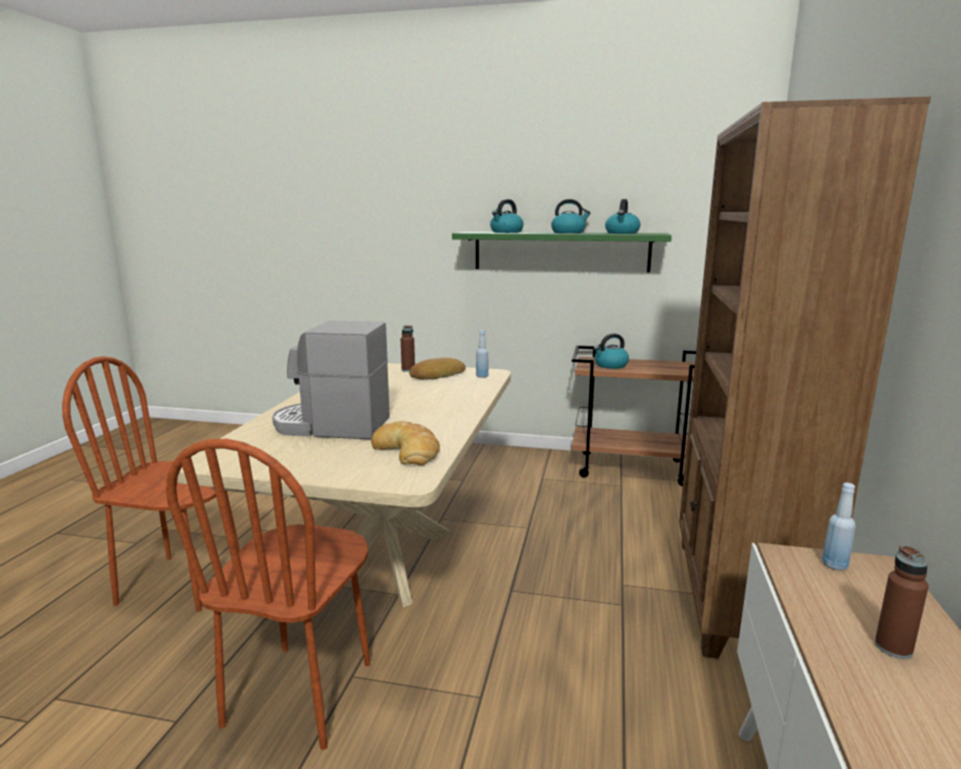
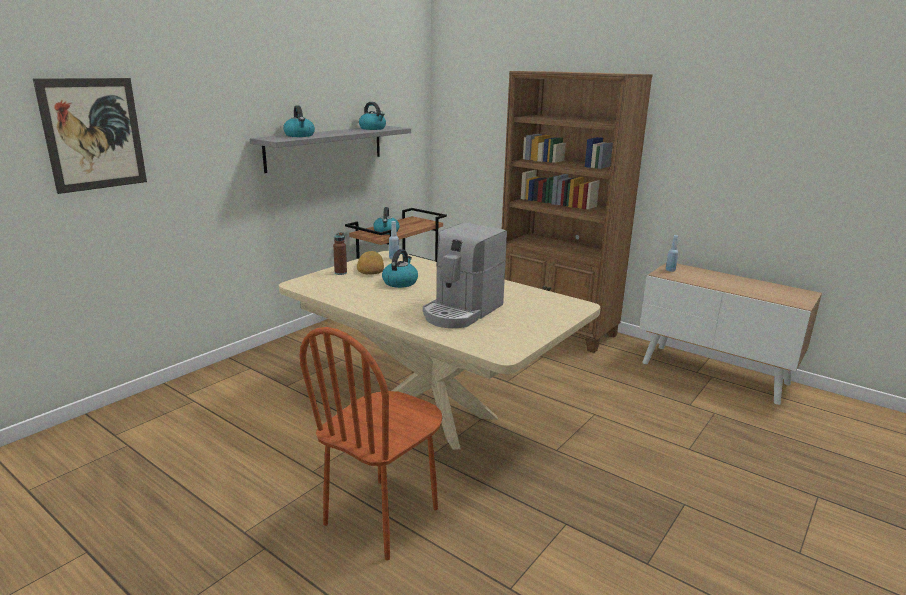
camera: 65 degrees left, 5 degrees up
(300, 693) = (563, 470): brown chair -> none
(325, 216) = (94, 134): none -> picture
(408, 450) = (532, 299): bread -> none
(561, 251) = (325, 147): green shelf -> grey shelf
(568, 232) = (340, 131): kettle -> kettle (400, 282)
(893, 648) = (722, 280): brown bottle -> none

